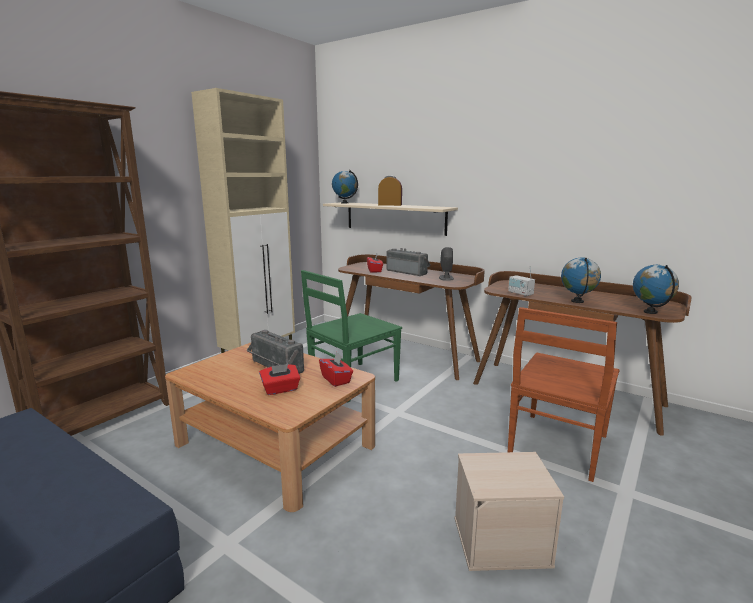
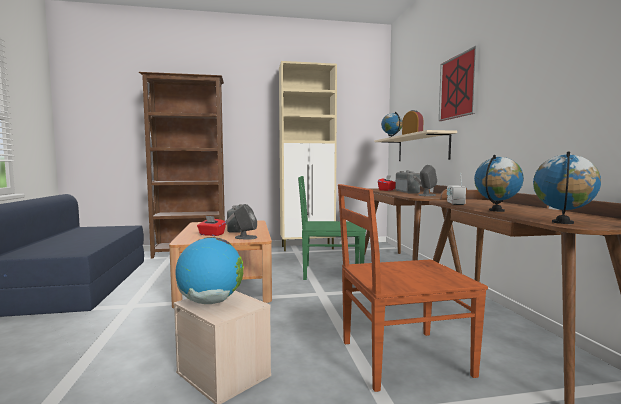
camera: 45 degrees right, 10 degrees down
(336, 379) = (245, 237): red tissue box -> grey speaker
(458, 161) = (458, 86): none -> picture
(498, 477) = (211, 302): none -> globe

